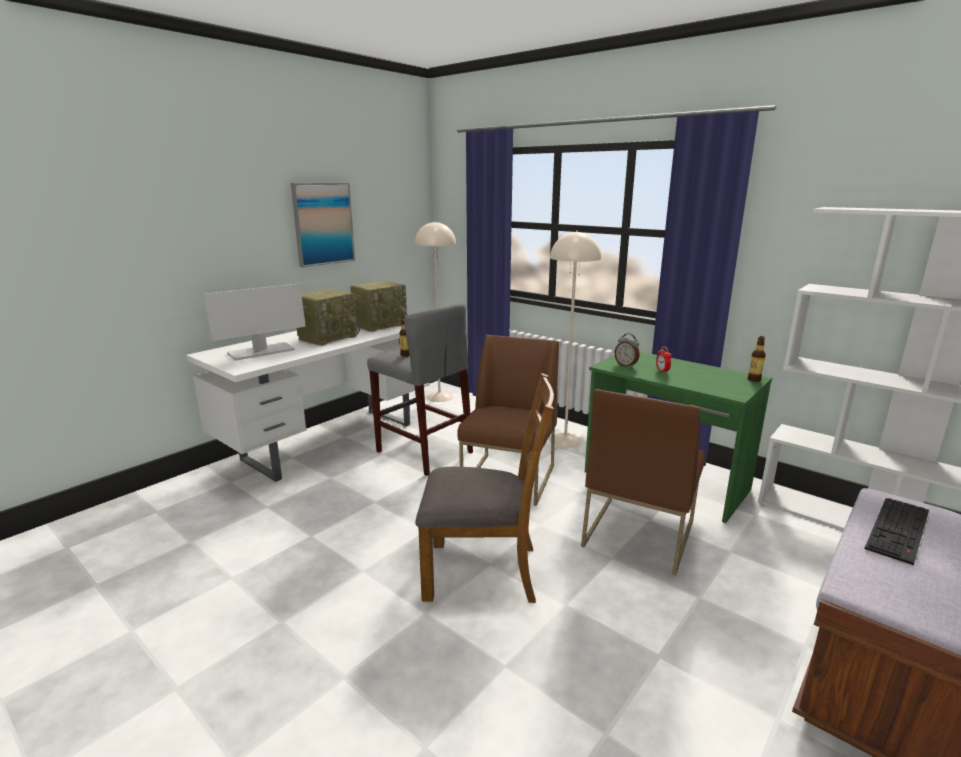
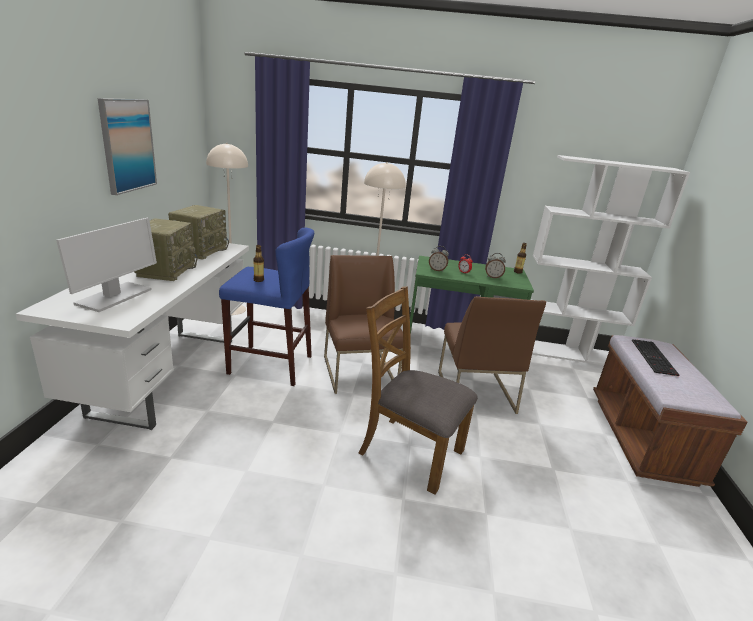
camera: 35 degrees left, 5 degrees up
(424, 451) = (270, 364): grey stool -> blue stool
(483, 571) = (410, 451): brown chair -> brown chair turned 120 degrees counterclockwise
(700, 381) = (493, 277): none -> alarm clock

